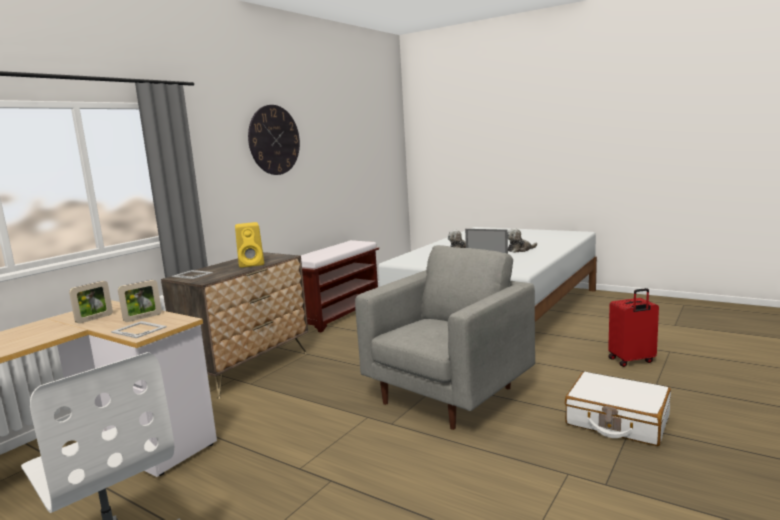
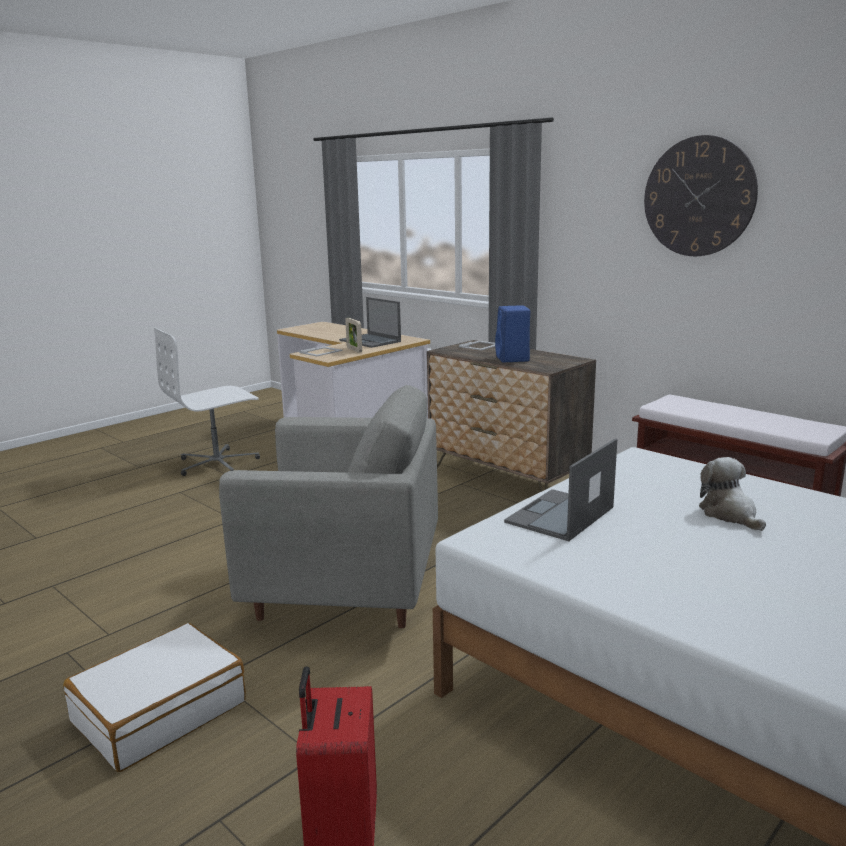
camera: 100 degrees right, 5 degrees up
(94, 318) = (370, 341): picture frame -> laptop
(252, 264) = (513, 359): yellow speaker -> blue speaker
(449, 395) = (345, 592): grey armchair -> grey armchair turned 45 degrees counterclockwise
(520, 250) = (721, 581): plush toy -> none

